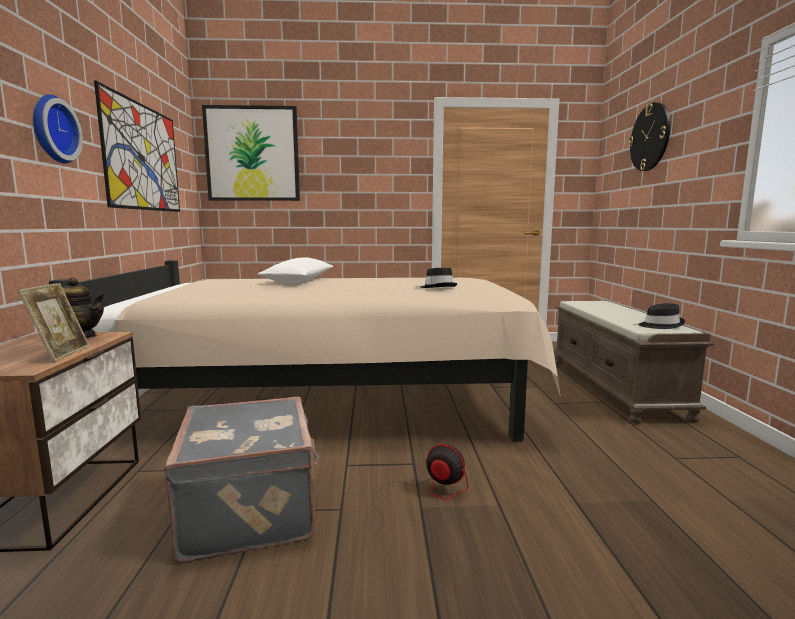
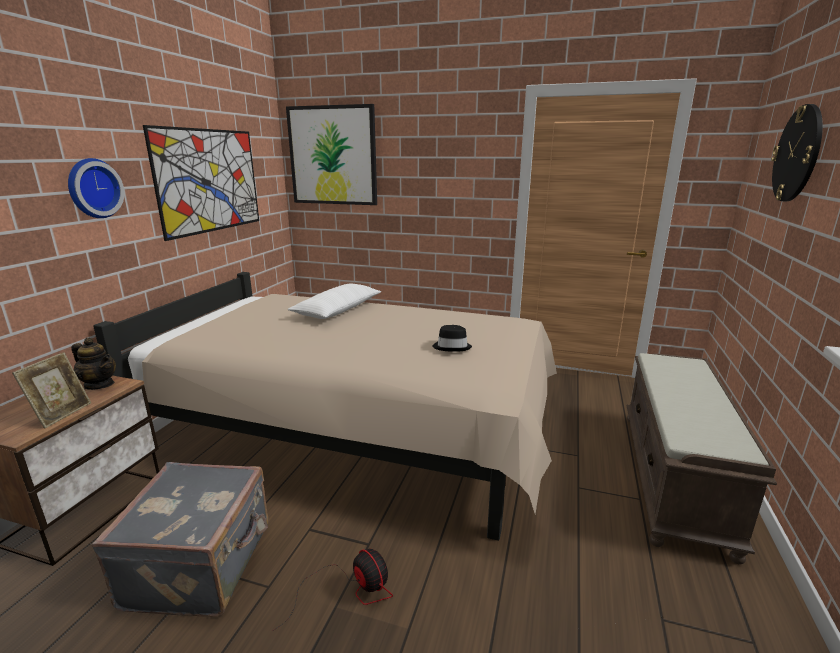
camera: 20 degrees right, 10 degrees up
(660, 325) = (719, 434): black hat -> none

